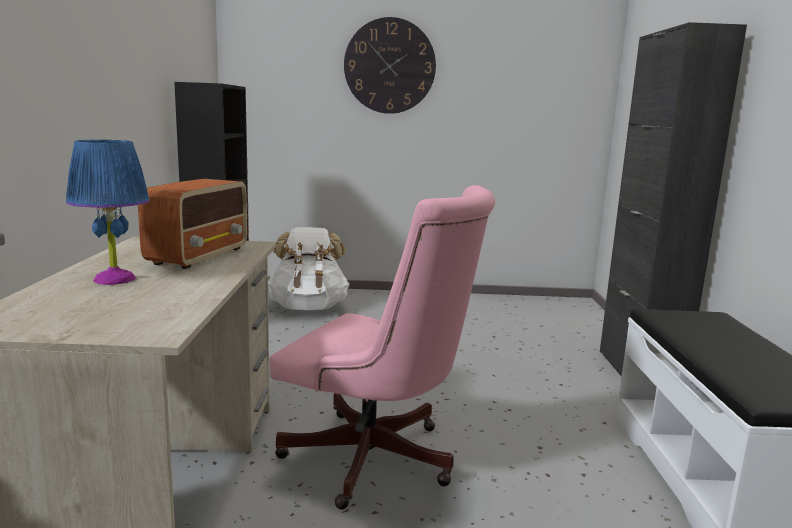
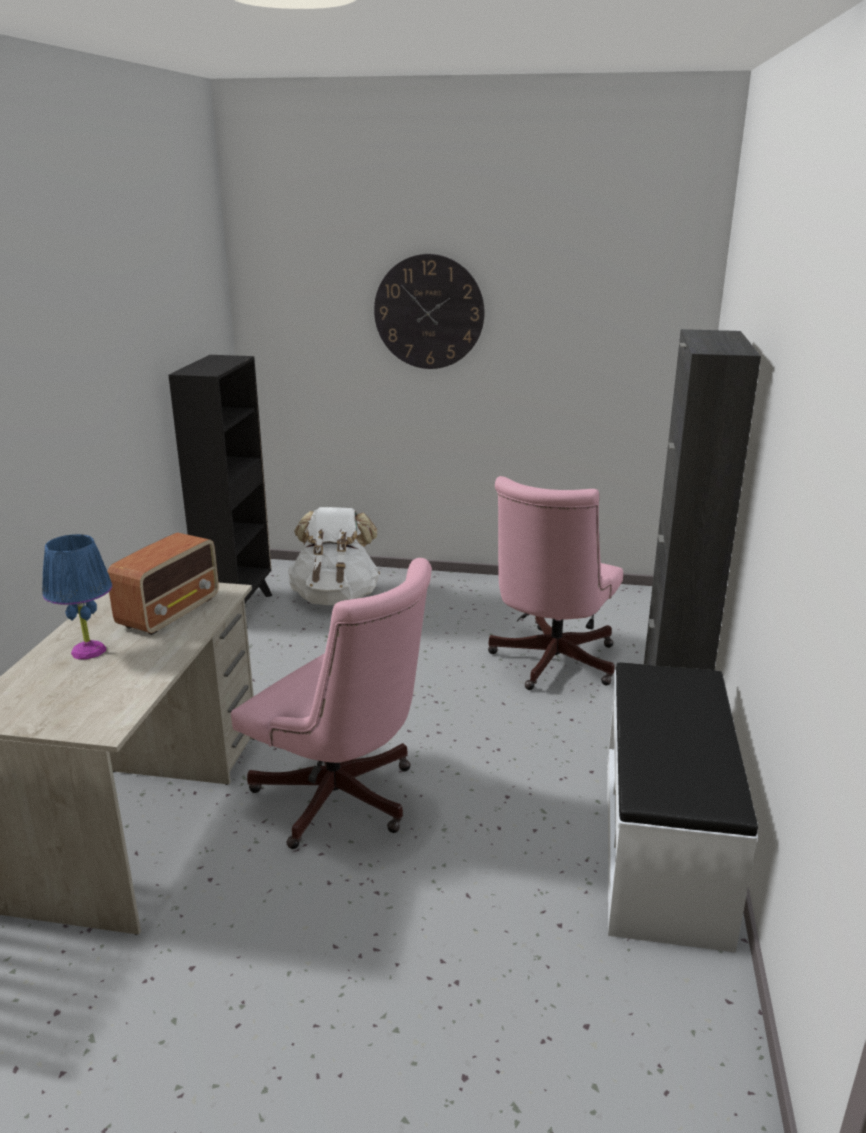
camera: 10 degrees right, 10 degrees up
(517, 346) = (550, 664): none -> pink office chair

